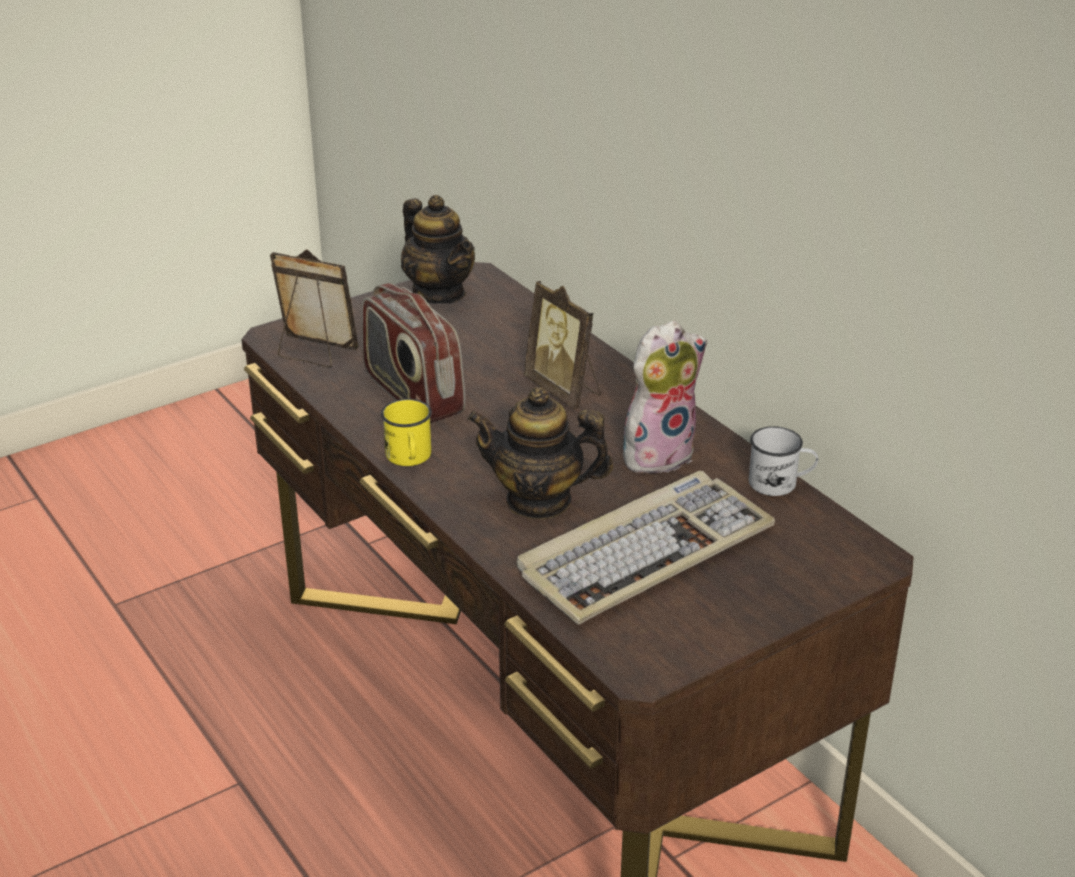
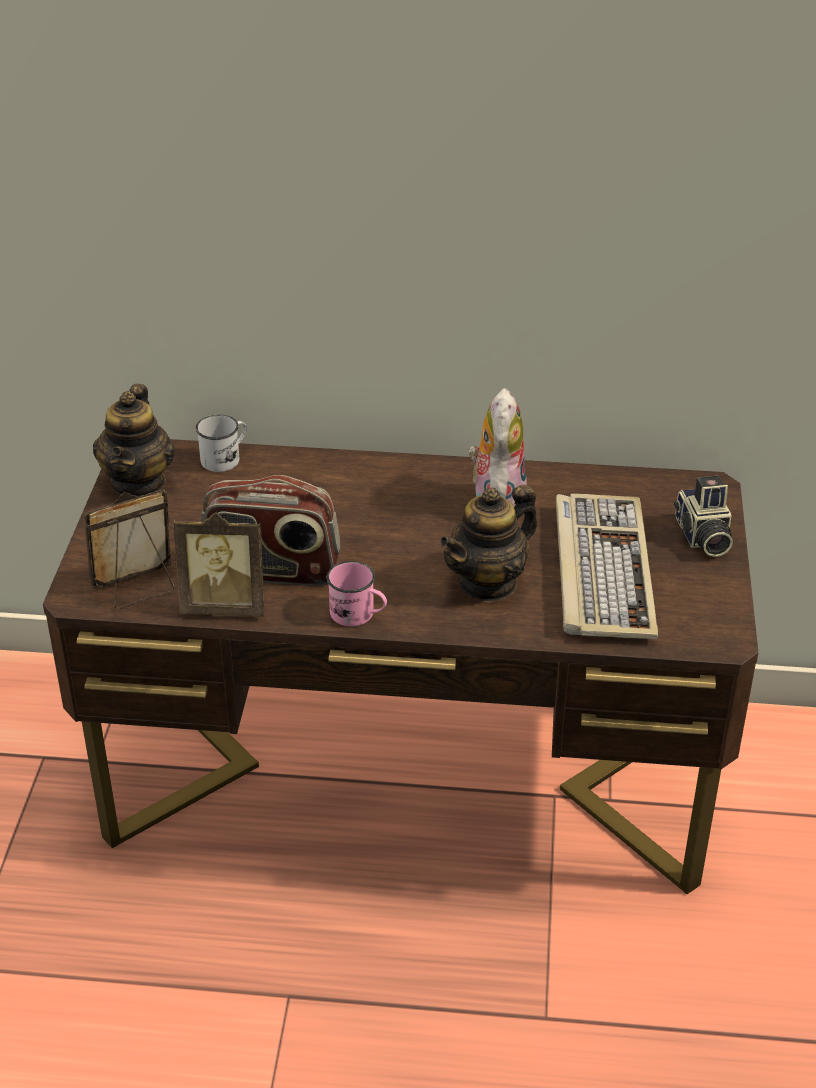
camera: 50 degrees left, 5 degrees up
(409, 458) = (358, 615): yellow mug -> pink mug
(439, 293) = (139, 483): teapot -> teapot turned 90 degrees clockwise
(565, 390) = (364, 499): picture frame -> picture frame (225, 606)
(780, 483) = (592, 475): white mug -> white mug (225, 458)
(783, 588) = (702, 537): none -> camera

